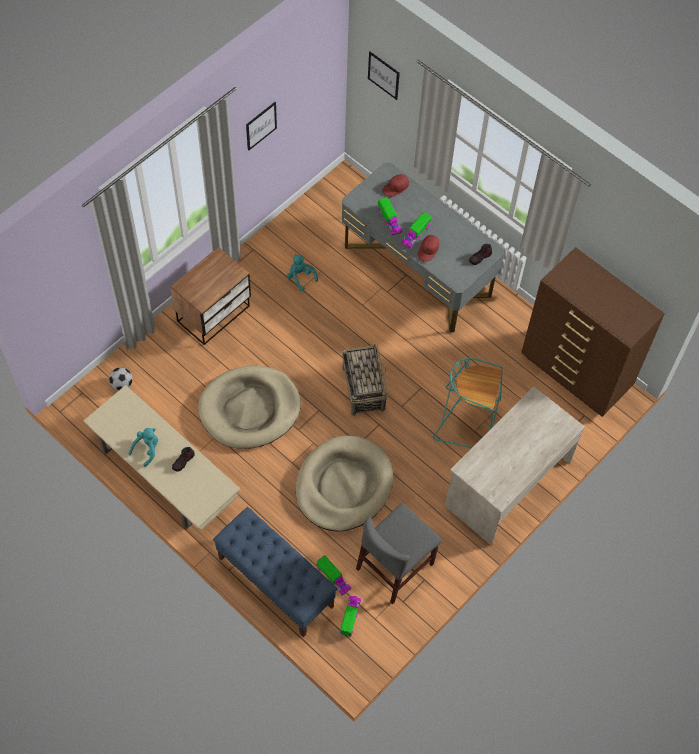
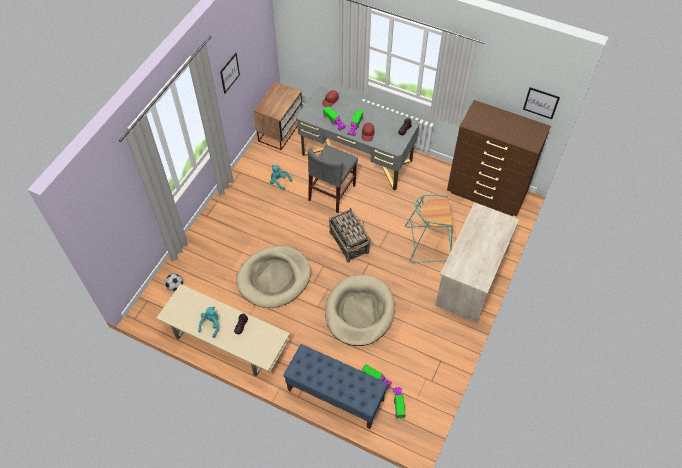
camera: 15 degrees left, 5 degrees down
(215, 314) = (227, 221): nightstand -> nightstand (281, 131)
(383, 75) = (304, 21): picture -> picture (541, 103)
(395, 566) = (417, 357): grey chair -> grey chair (332, 192)

